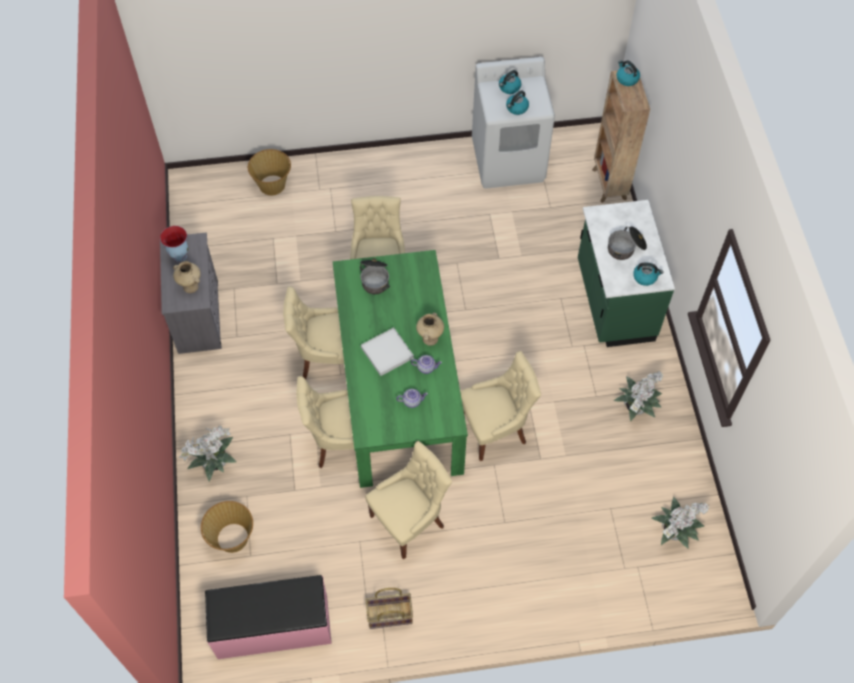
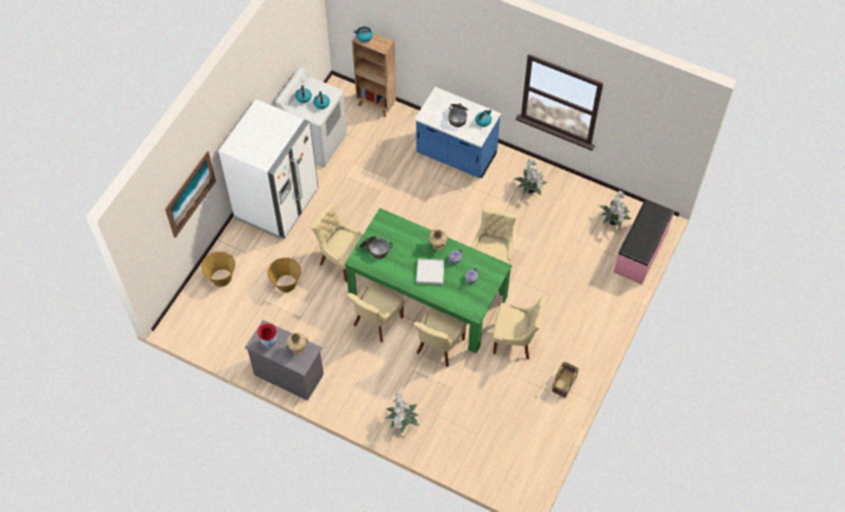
camera: 55 degrees left, 0 degrees up
(232, 538) = (459, 438): basket -> basket (286, 283)
(273, 627) = (530, 446): pink bench -> pink bench (641, 251)
(276, 56) = (190, 194): none -> picture
(400, 176) = (277, 204): none -> white fridge
(409, 521) = (515, 341): beige chair -> beige chair turned 105 degrees clockwise
(613, 302) = (456, 155): green counter -> blue counter

